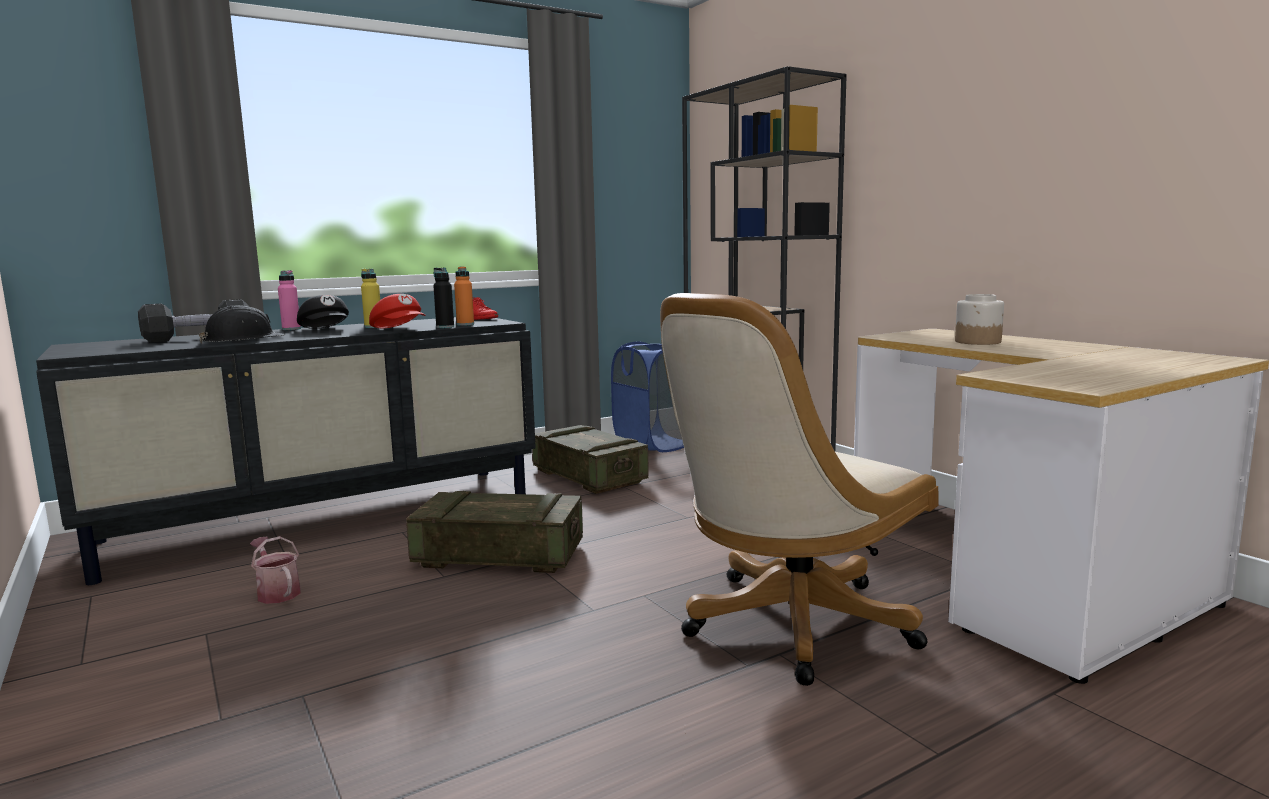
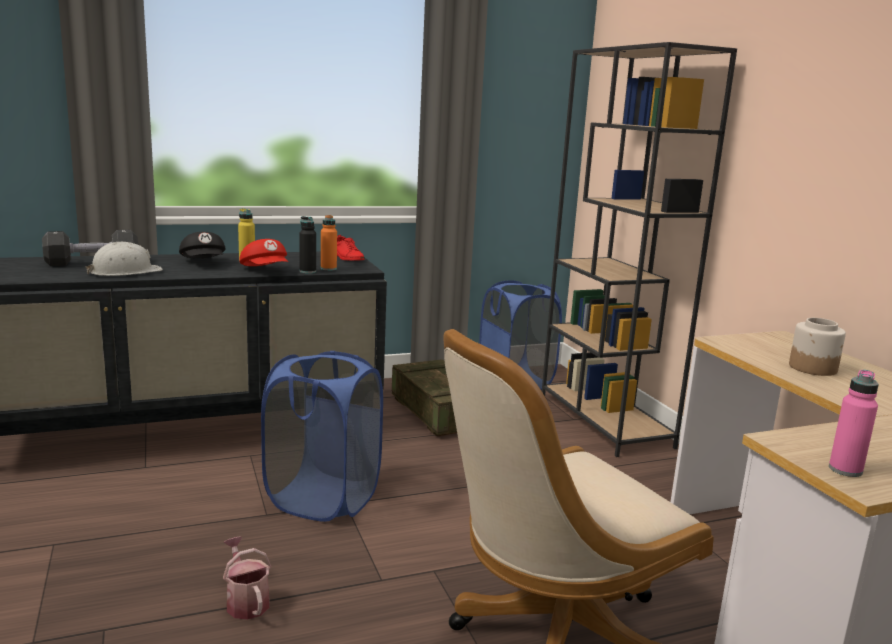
camera: 10 degrees right, 5 degrees up
(243, 339) = (125, 272): black hard hat -> white hard hat
(277, 592) = (124, 508): watering can -> watering can (246, 601)
(291, 329) = (177, 257): pink bottle -> pink bottle (845, 470)
(499, 556) = (323, 498): crate -> blue laundry basket

